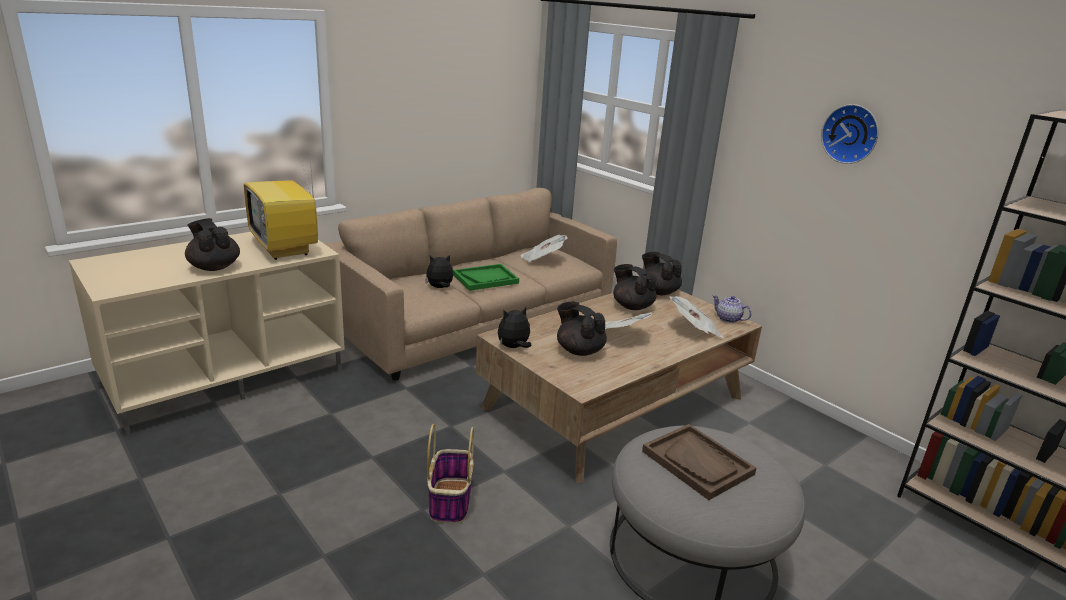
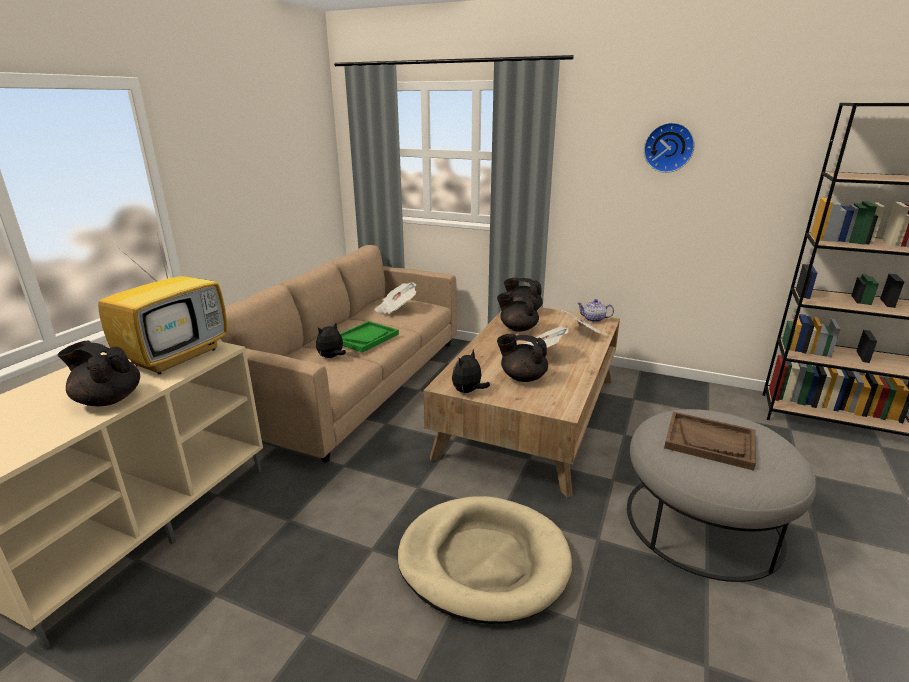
camera: 25 degrees left, 0 degrees up
(285, 249) = (177, 356): television -> television turned 90 degrees counterclockwise
(450, 500) = (483, 561): basket -> beige dog bed

